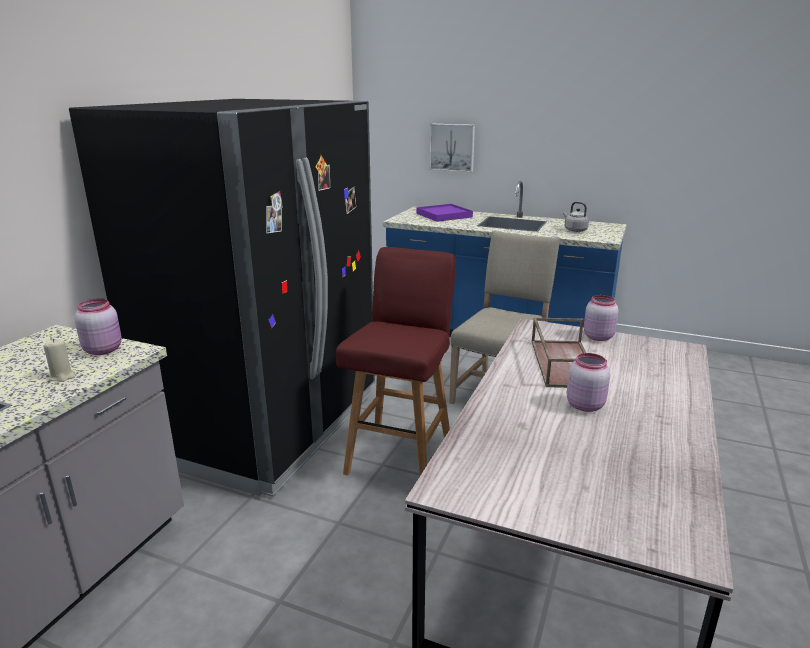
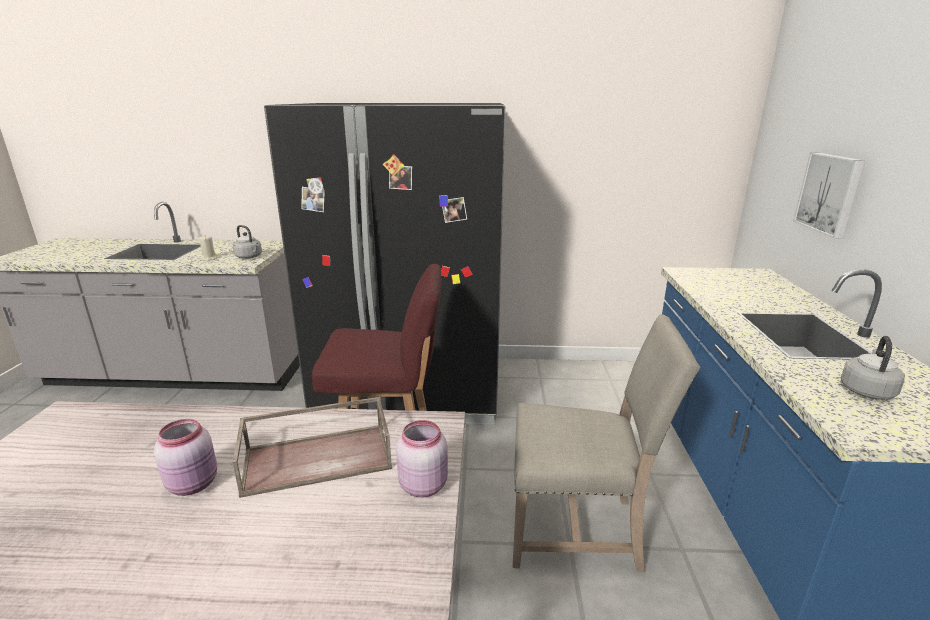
camera: 70 degrees right, 0 degrees up
(103, 349) = (250, 257): pink jar -> grey kettle
(444, 215) = (755, 288): purple tray -> none

